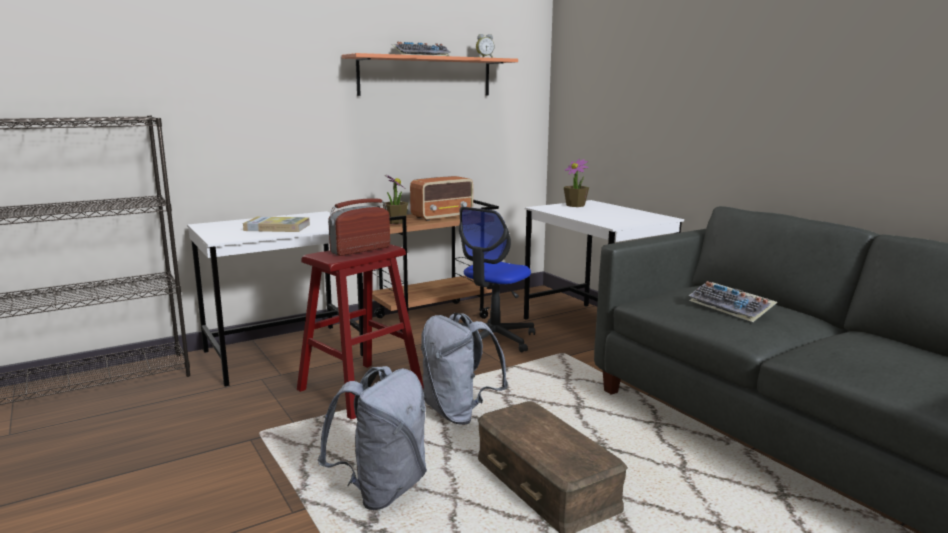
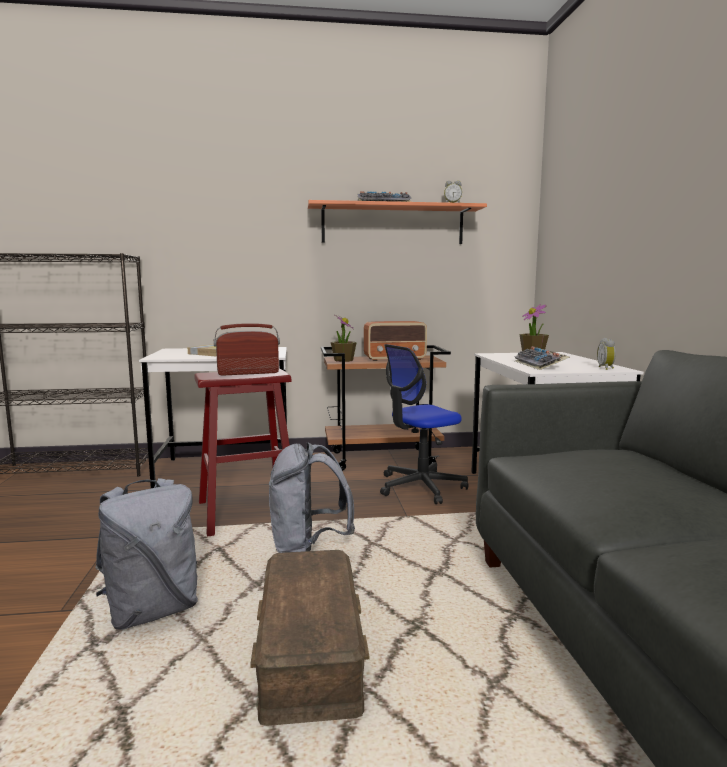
camera: 25 degrees right, 5 degrees down
(655, 218) = (606, 368): none -> alarm clock
(732, 308) = (614, 476): keyboard -> keyboard (541, 365)

